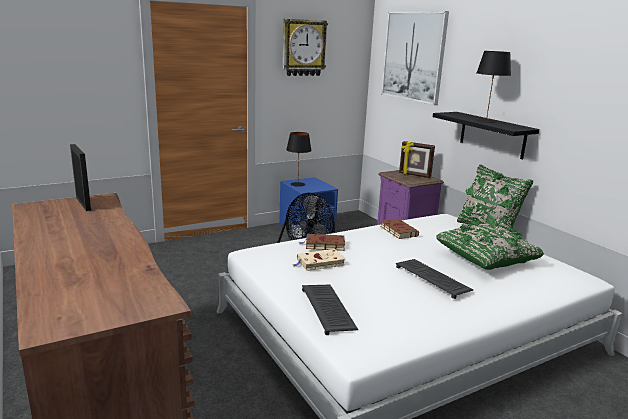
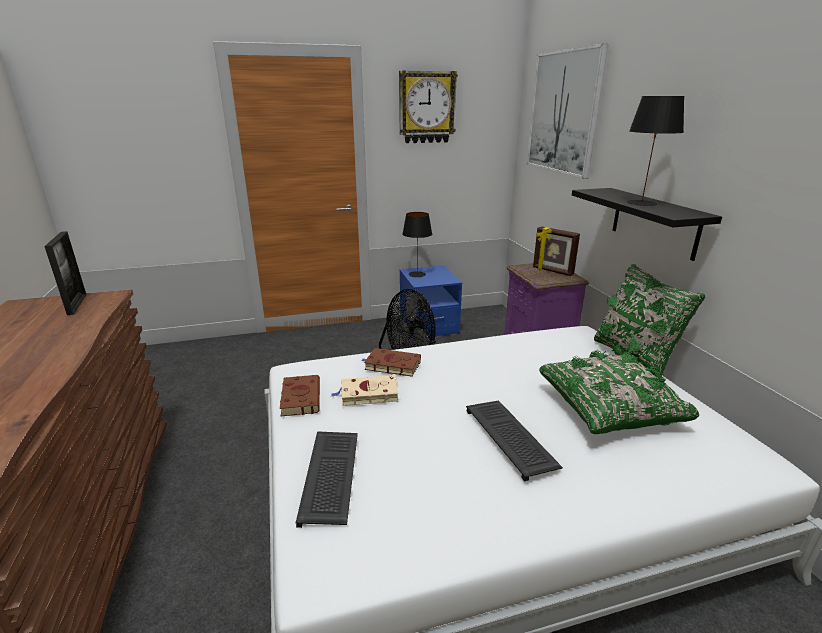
camera: 15 degrees right, 5 degrees up
(398, 231) = (502, 349): brown book -> brown book (300, 397)

